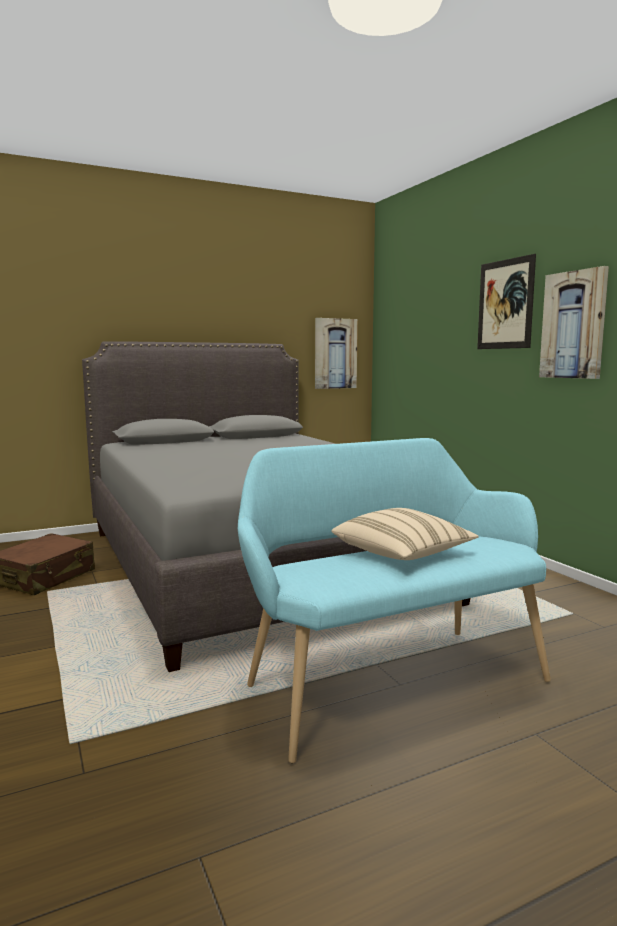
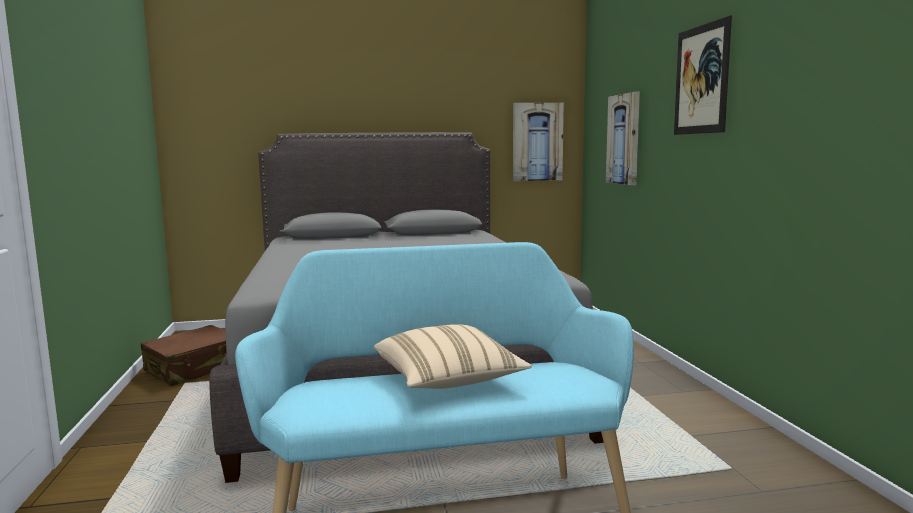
camera: 15 degrees right, 0 degrees up
(573, 325) = (769, 102): picture -> picture (624, 139)

